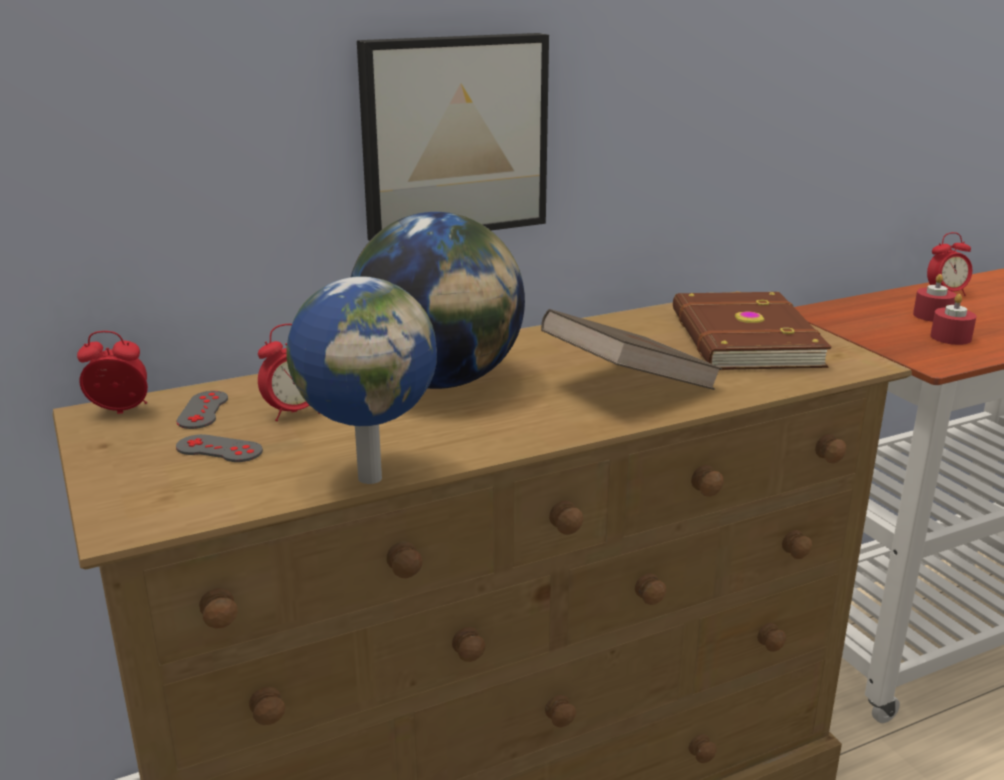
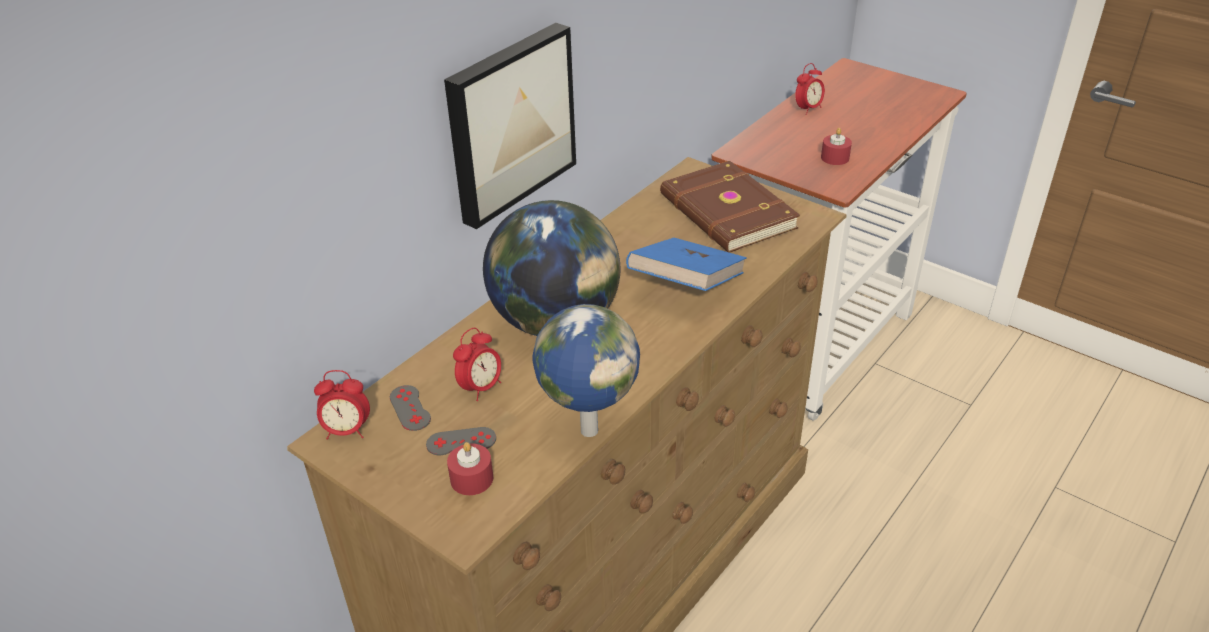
camera: 25 degrees left, 15 degrees up
(121, 411) = (347, 431): alarm clock -> alarm clock turned 150 degrees counterclockwise
(628, 386) = (686, 286): brown book -> blue book
(932, 315) = (811, 136): red candle -> red candle (471, 478)

